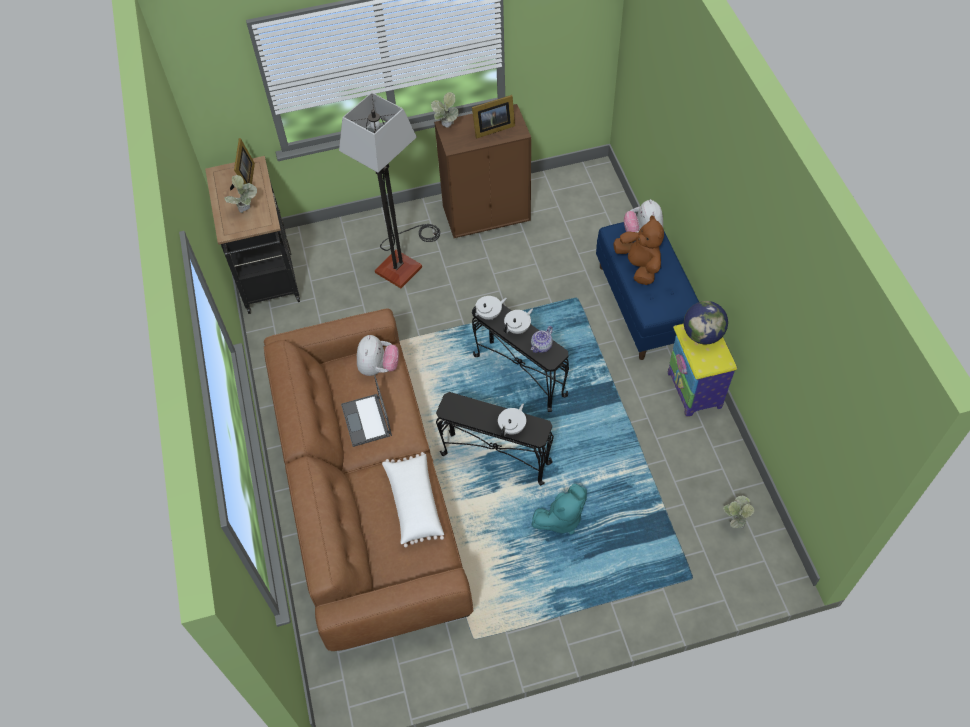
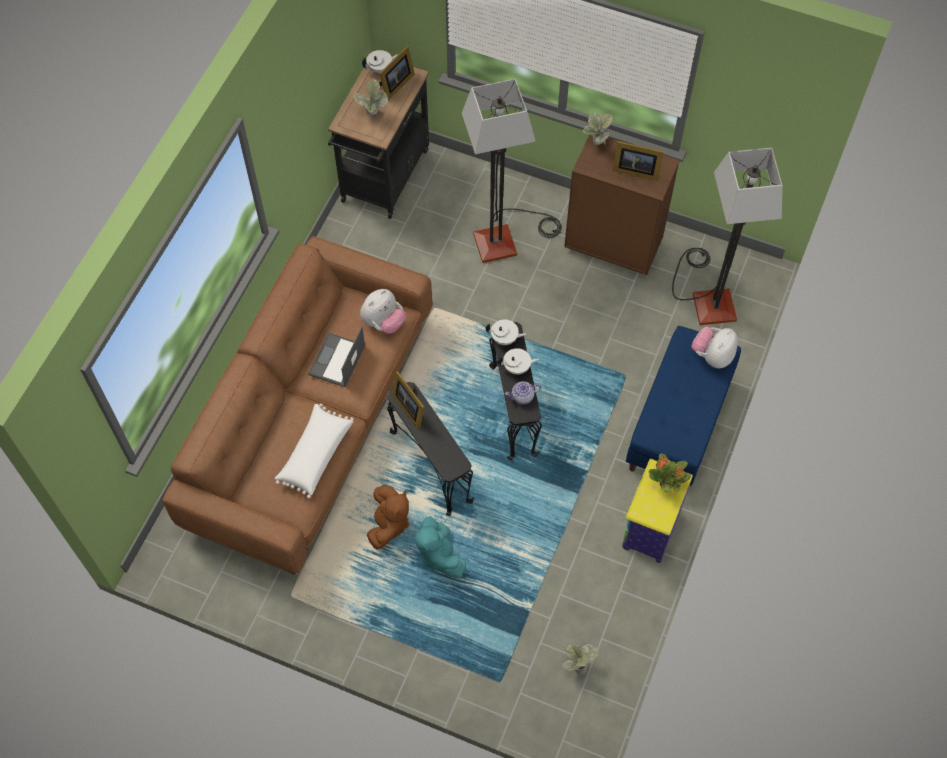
camera: 35 degrees right, 5 degrees up
(462, 411) = (410, 407): none -> picture frame
(512, 427) = (437, 448): white teapot -> white teapot (380, 69)
(561, 519) = (439, 554): turquoise plush toy -> turquoise plush toy turned 60 degrees clockwise
(583, 210) = (707, 296): none -> floor lamp
(639, 266) = (680, 384): brown plush toy -> brown plush toy (388, 524)
(702, 335) = (667, 484): globe -> potted plant

